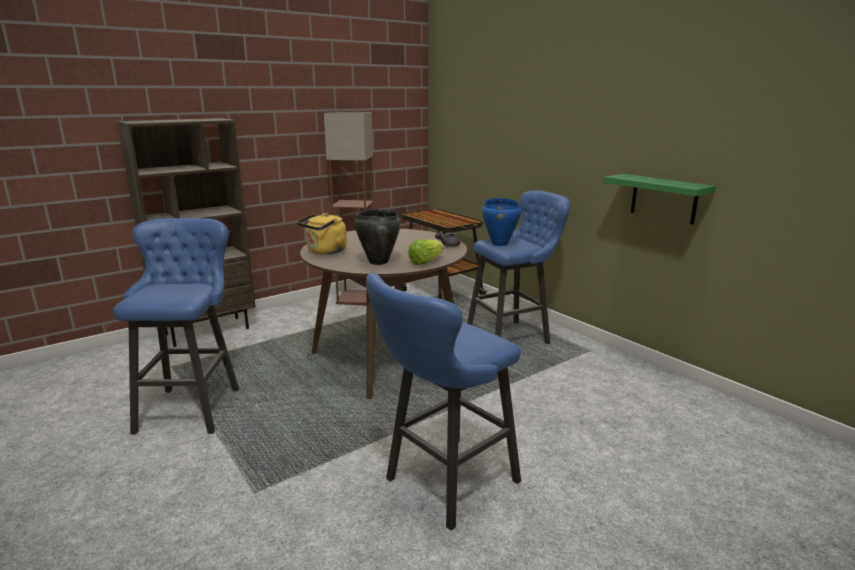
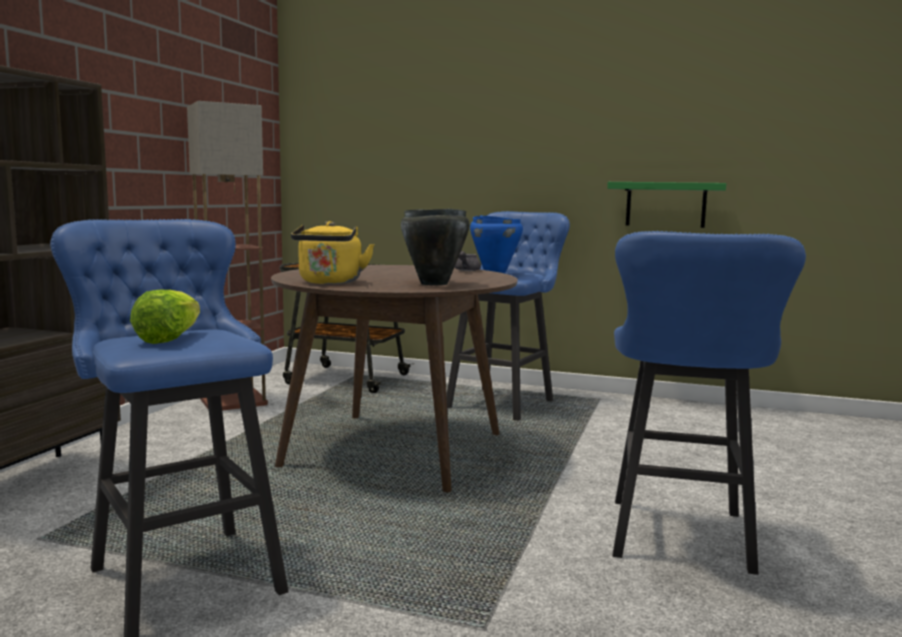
camera: 35 degrees left, 10 degrees down
(425, 262) = (489, 280): lettuce -> lettuce (169, 339)

